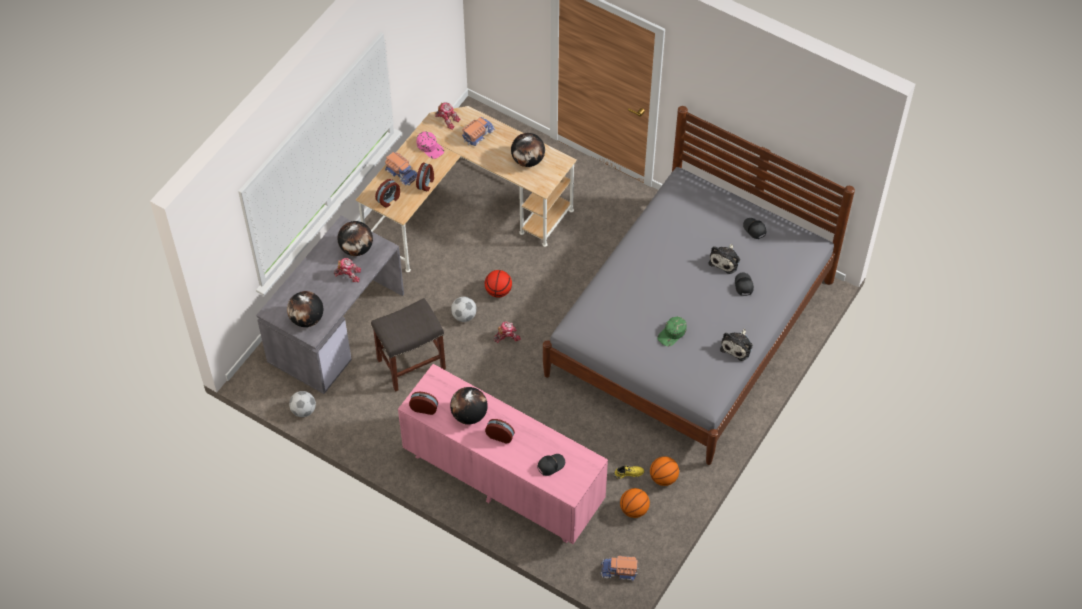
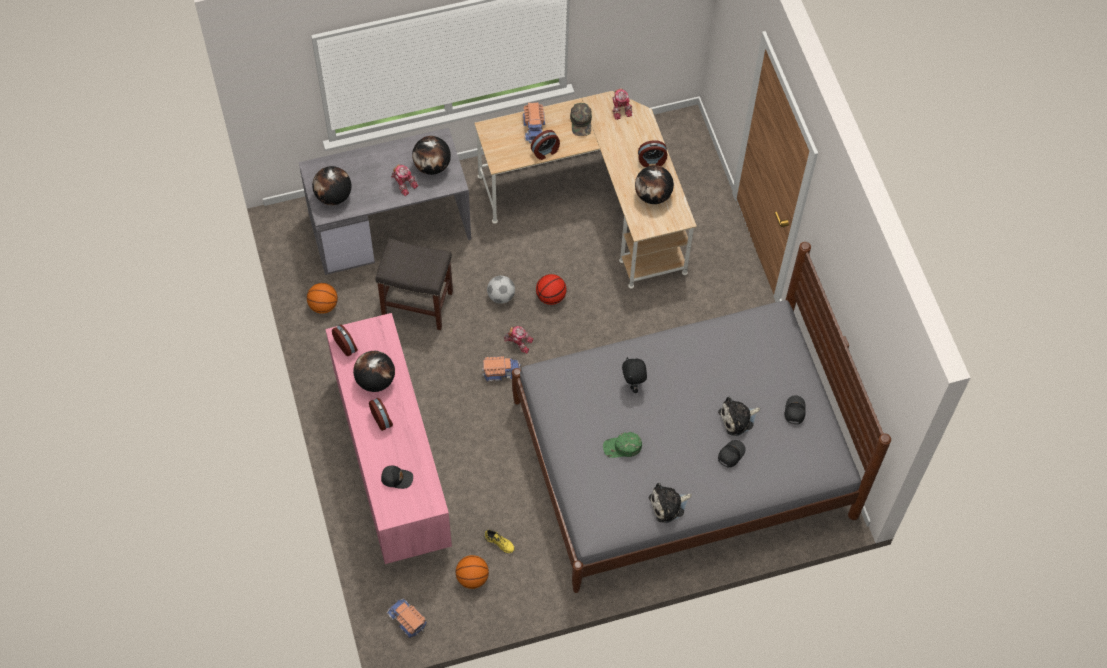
camera: 40 degrees right, 5 degrees up
(303, 410) = (296, 276): football -> none
(389, 199) = (501, 143): alarm clock -> alarm clock (652, 161)
(430, 147) = (581, 122): pink cap -> green cap
(478, 134) = (633, 140): toy truck -> toy truck (501, 371)
(638, 289) = (633, 384): none -> black plush toy
(663, 478) = (524, 571): basketball -> basketball (323, 305)

